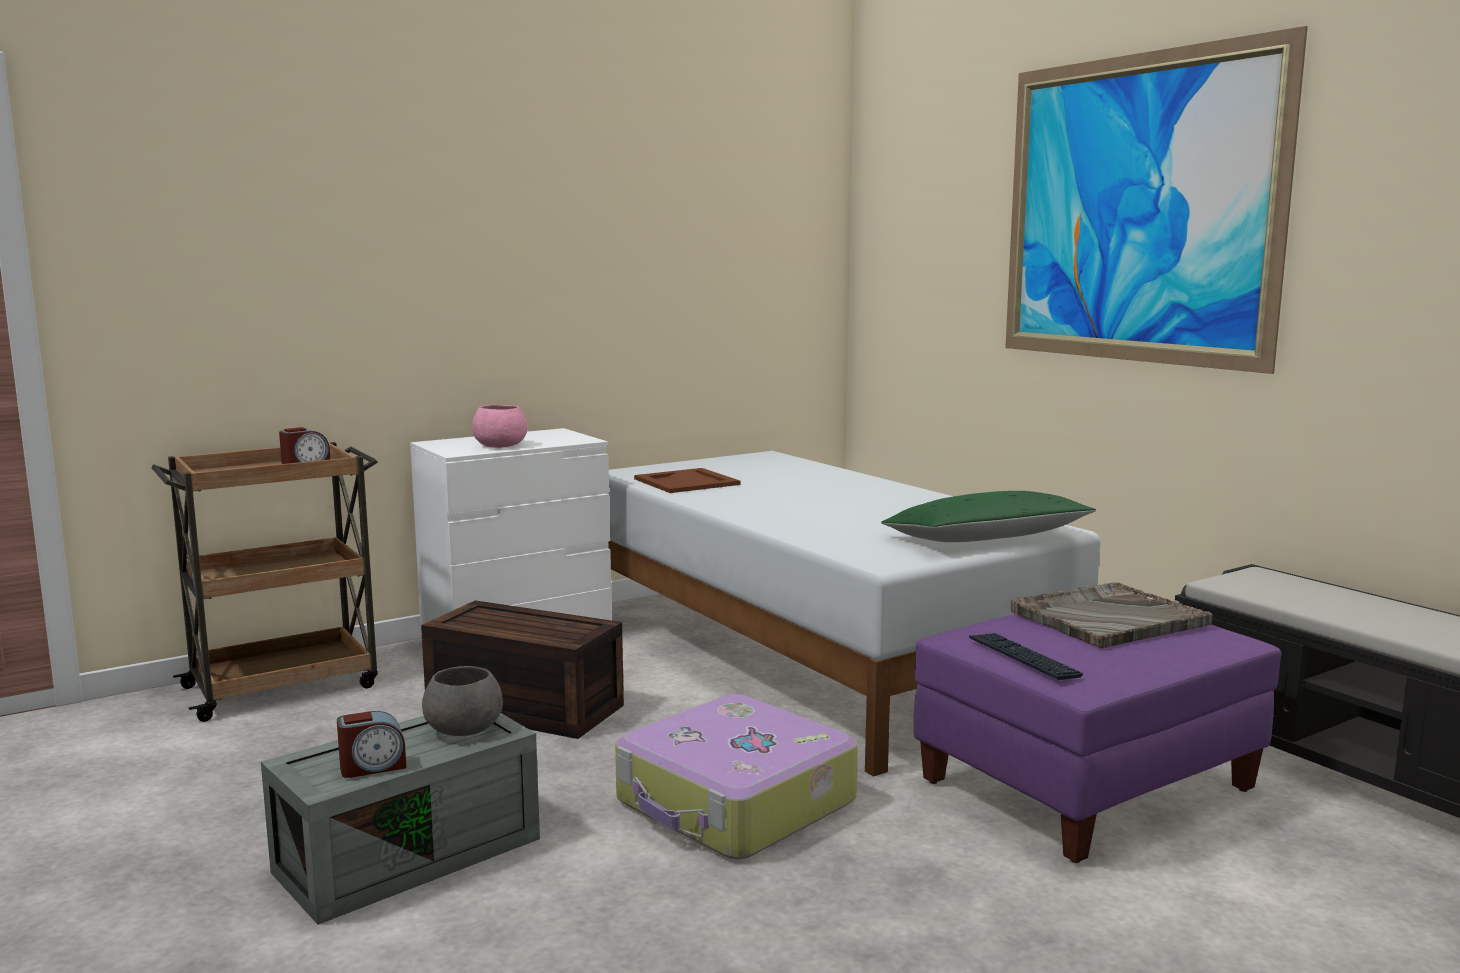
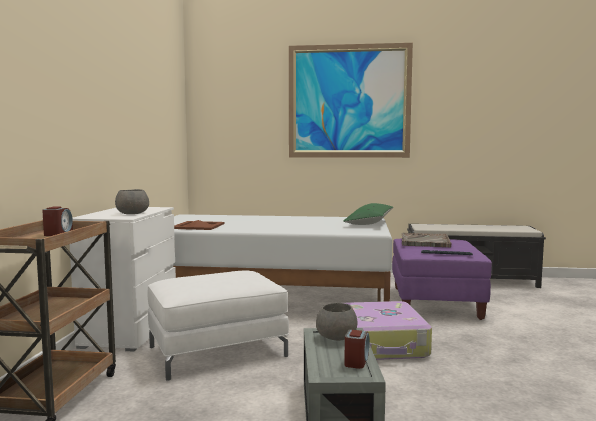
camera: 50 degrees left, 5 degrees down
(499, 445) = (132, 213): pink bowl -> grey bowl
(521, 708) = (217, 351): brown storage box -> white ottoman

